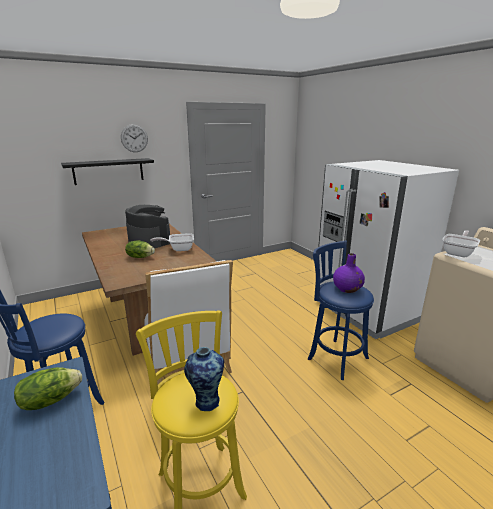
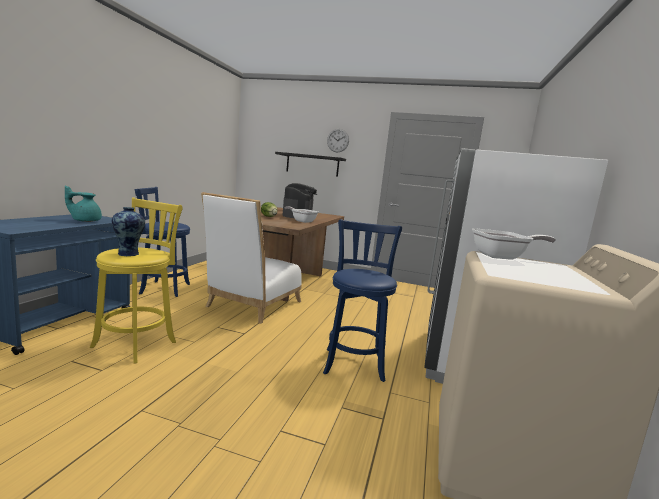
camera: 45 degrees right, 10 degrees down
(50, 400) = (85, 220): lettuce -> turquoise teapot
(347, 289) = (370, 274): purple vase -> none

